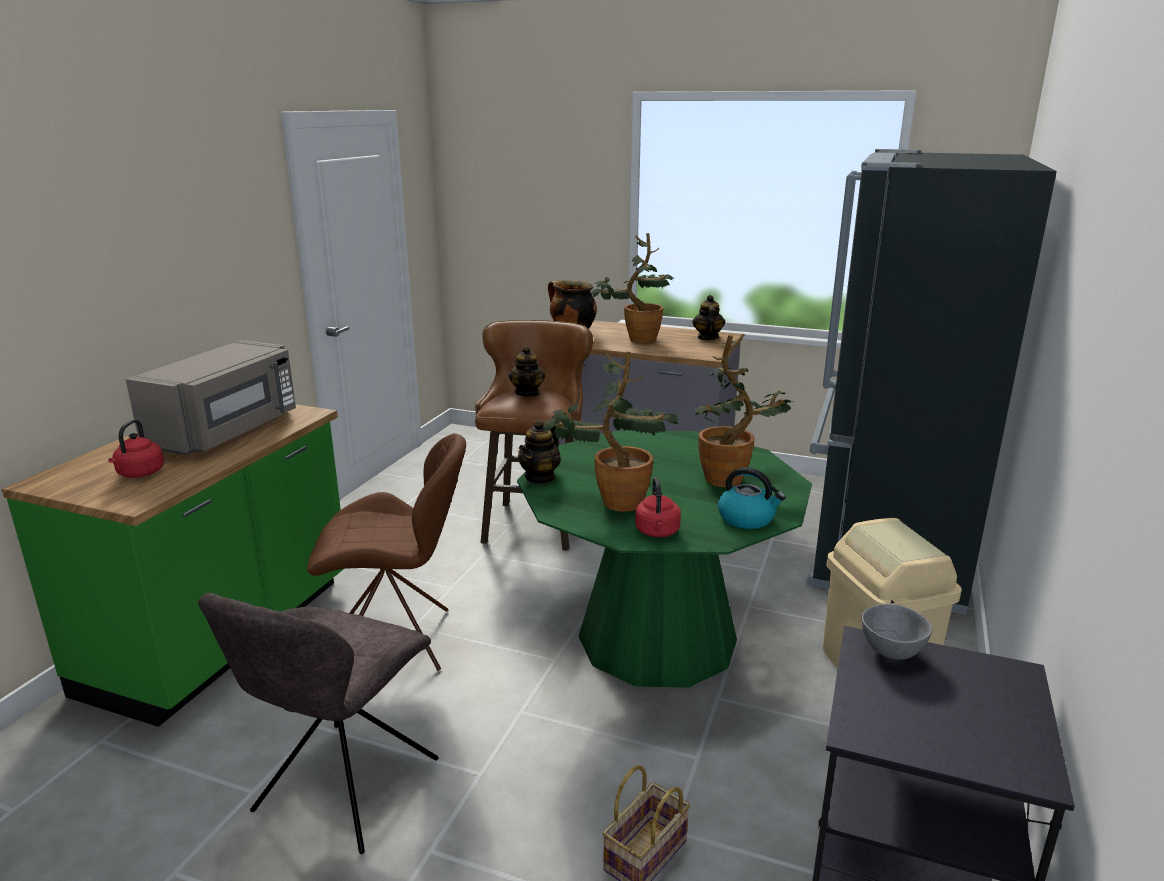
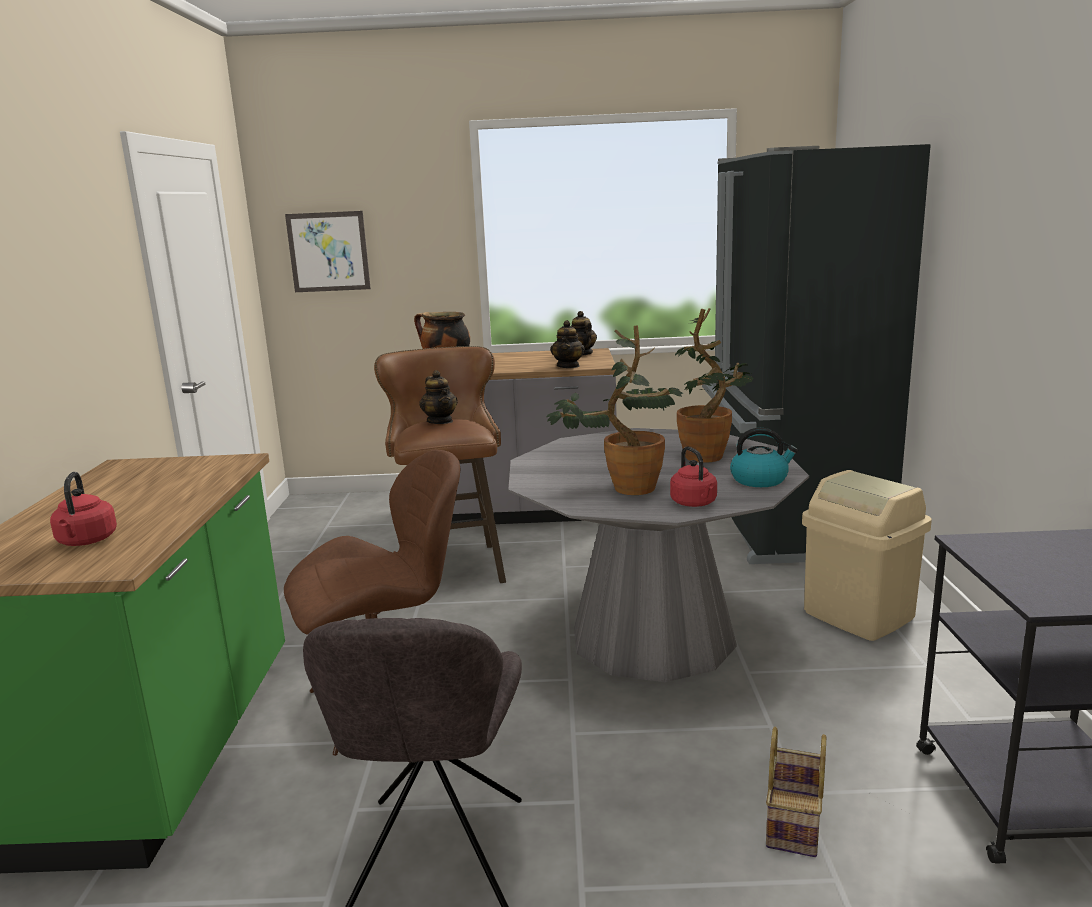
camera: 20 degrees left, 5 degrees down
(227, 431) = (154, 488): grey microwave -> none
(497, 209) = (328, 252): none -> picture
(540, 477) = (530, 483): teapot -> teapot (568, 366)
(635, 340) = (515, 363): potted plant -> none
(657, 638) = (653, 637): green dining table -> grey dining table
(890, 652) = (993, 544): grey bowl -> none

